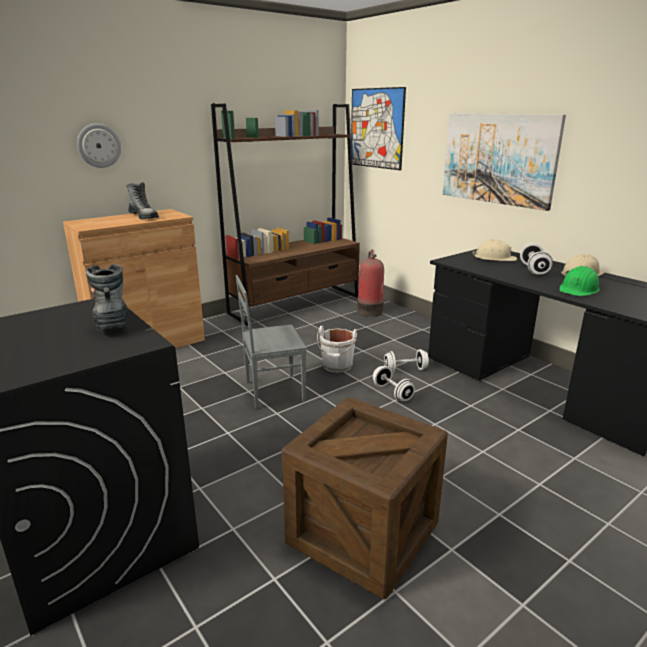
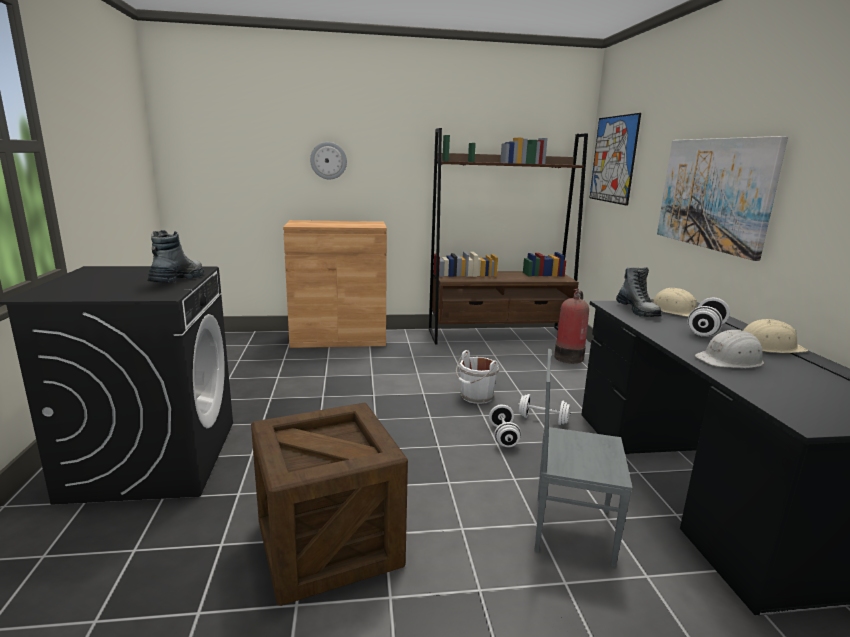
camera: 30 degrees right, 5 degrees down
(144, 217) = (349, 223): boot -> boot (638, 311)
(273, 391) = (394, 400): grey chair -> grey chair (571, 528)
(579, 289) = (730, 360): green hard hat -> white hard hat

